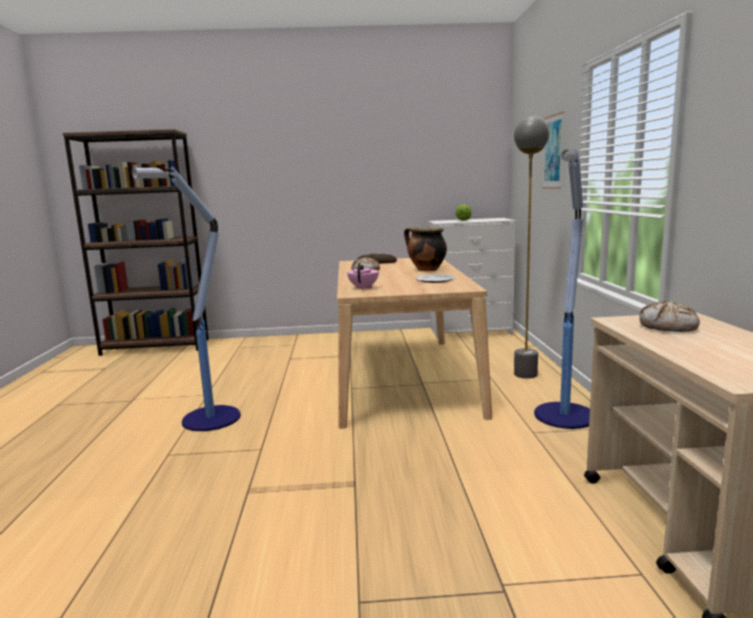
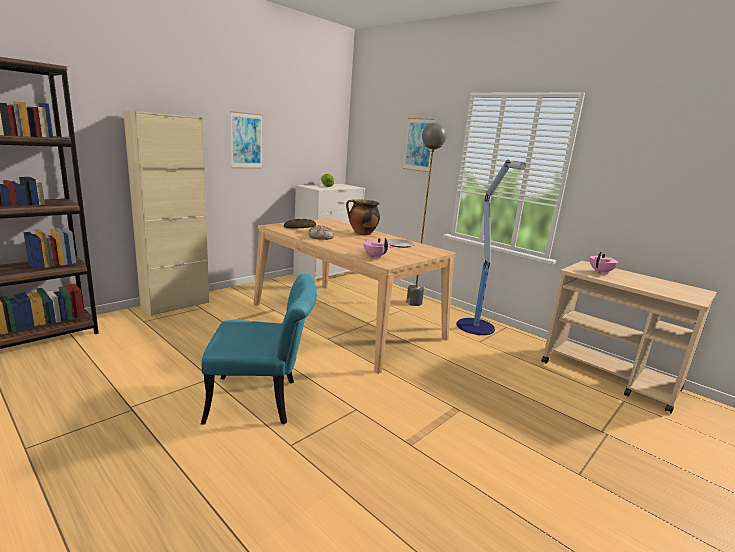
camera: 45 degrees left, 5 degrees up
(209, 419) = (263, 400): floor lamp -> turquoise chair
(279, 339) = (175, 305): none -> beige cabinet
(362, 175) = (246, 141): none -> picture
(668, 327) = (601, 272): bread -> pink teapot

